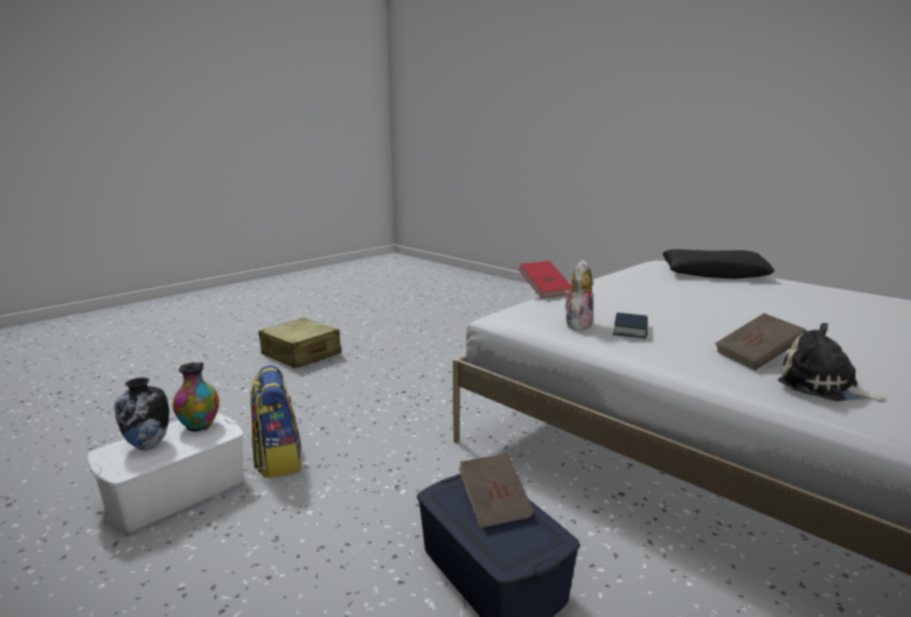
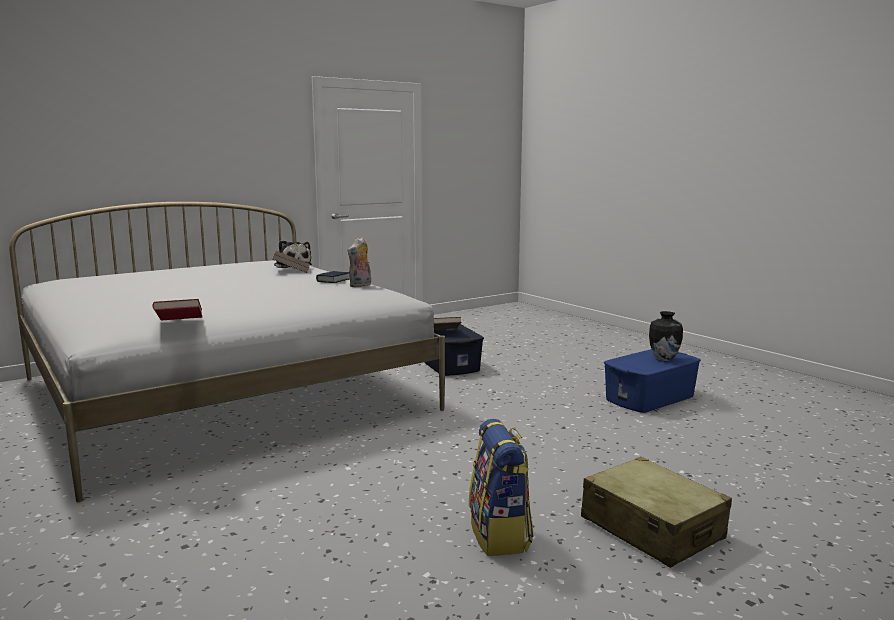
camera: 170 degrees left, 5 degrees down
(175, 492) = (650, 398): white storage box -> blue storage box
(199, 426) = (641, 365): vase -> none
(277, 460) = (589, 409): backpack -> backpack (500, 535)
(545, 291) = (344, 303): red book -> red book (179, 324)
(713, 273) = (123, 311): black pillow -> none

